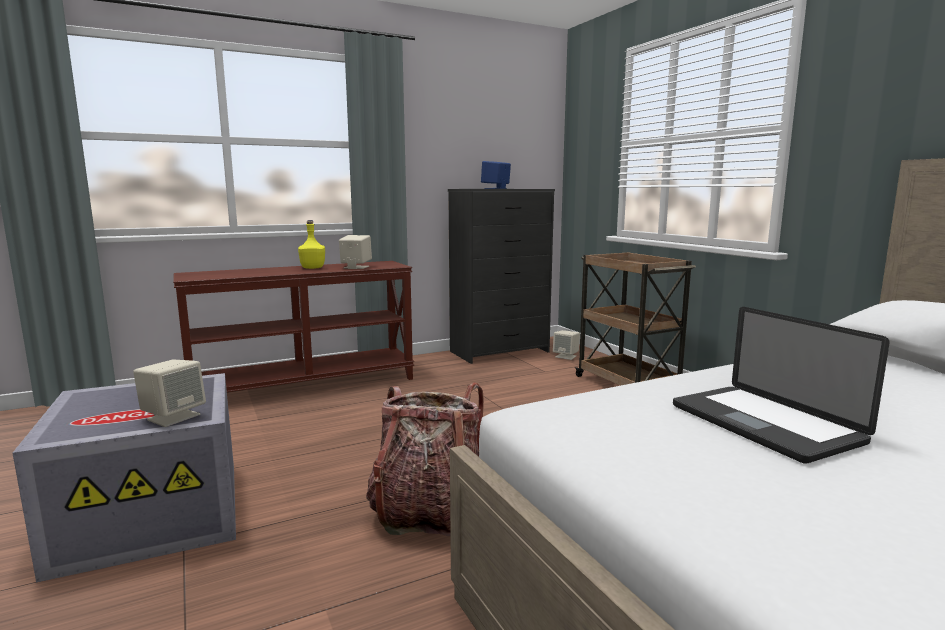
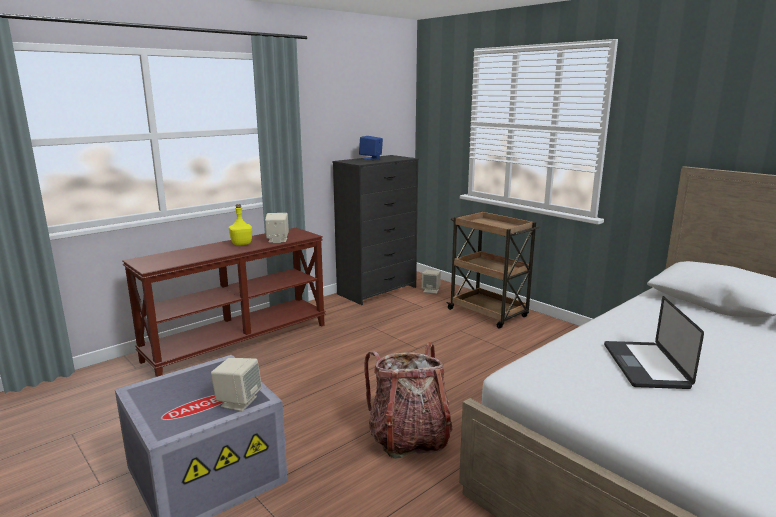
camera: 15 degrees left, 5 degrees up
(763, 424) = (645, 366): laptop -> laptop turned 45 degrees clockwise

